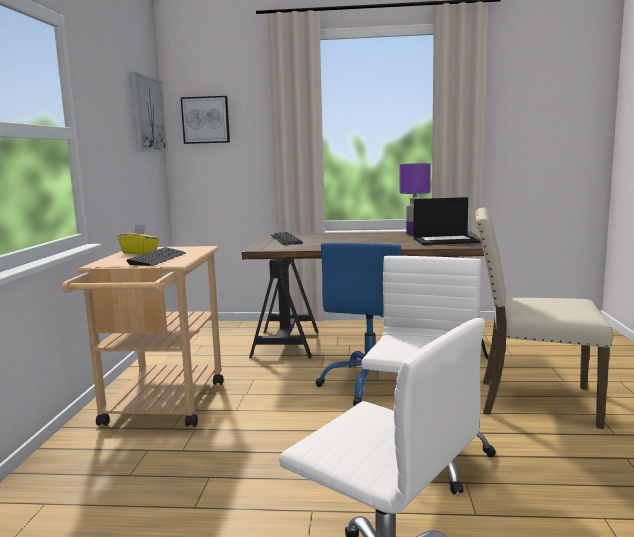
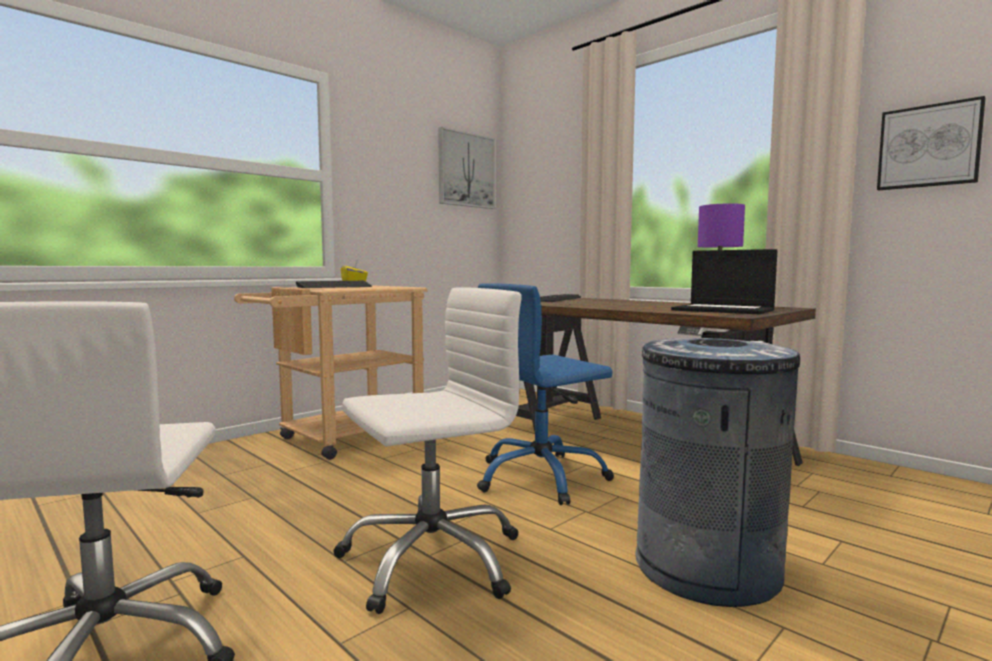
camera: 40 degrees right, 5 degrees down
(205, 120) = (531, 174): picture -> picture (928, 146)
(533, 401) = (707, 567): beige chair -> grey trash can

